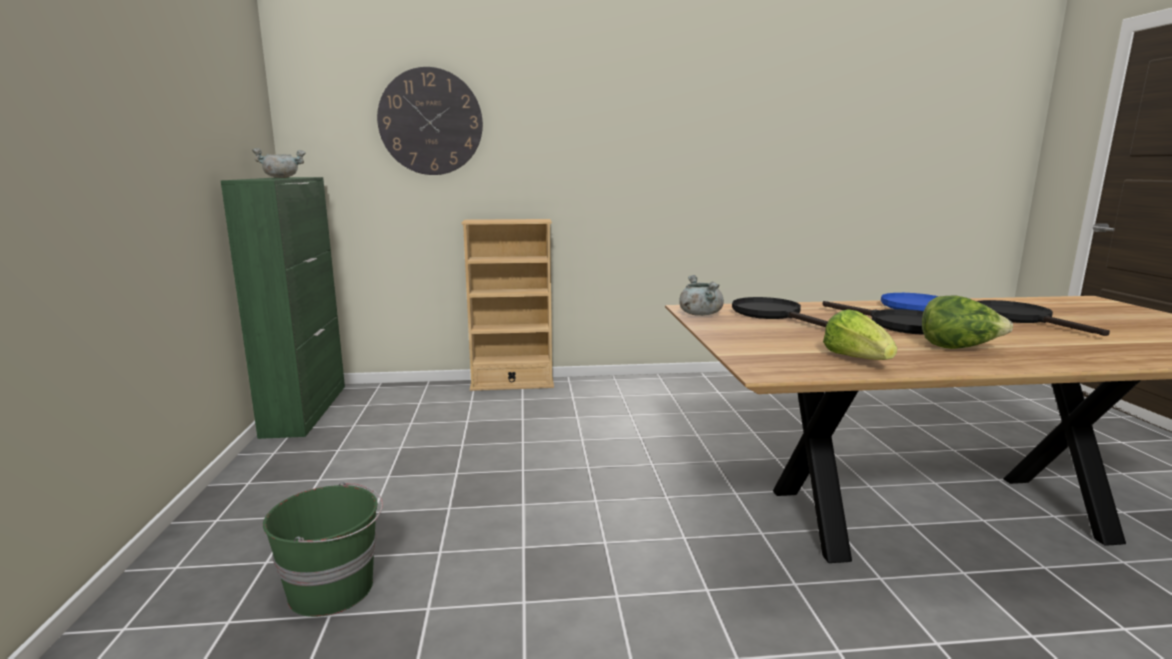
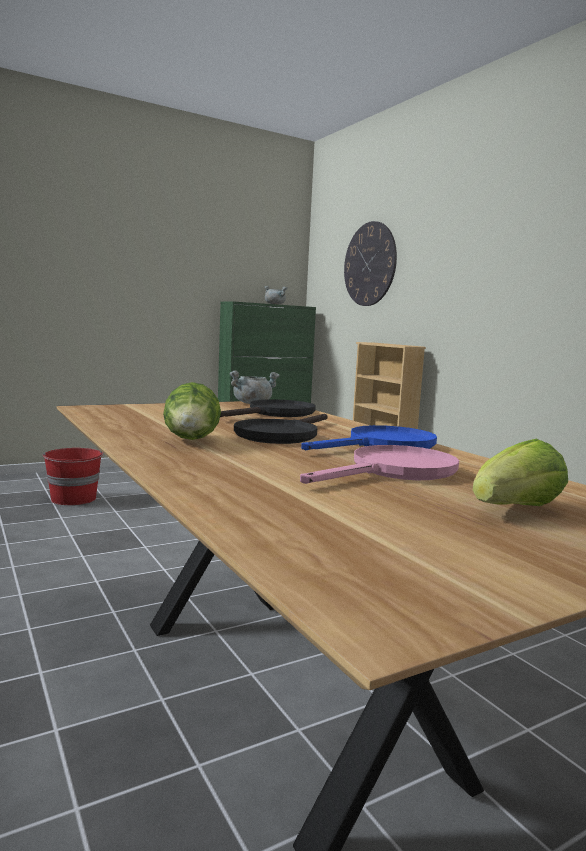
camera: 65 degrees right, 5 degrees down
(333, 589) = (74, 499): green bucket -> red bucket
(856, 359) = (129, 420): lettuce -> lettuce (516, 509)
(1020, 319) = (394, 471): black frying pan -> pink frying pan

